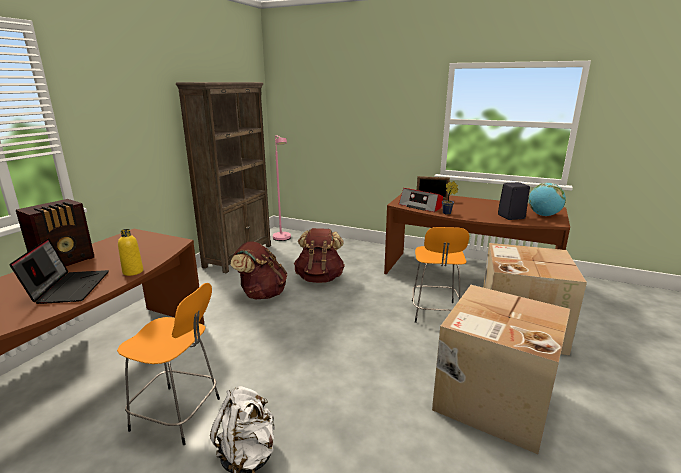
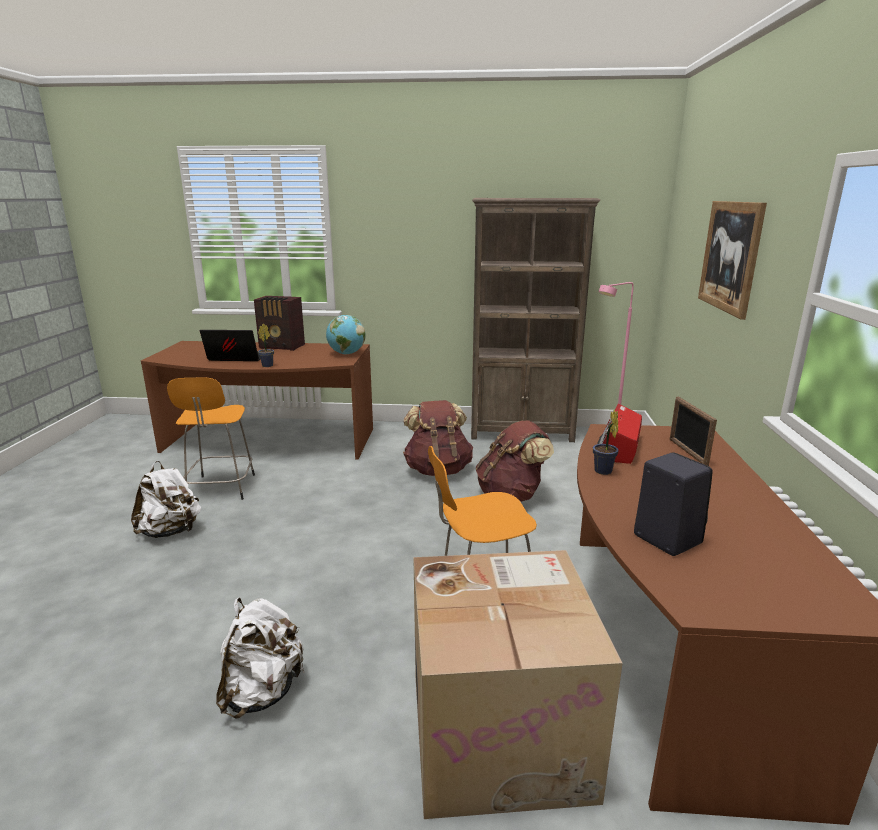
camera: 70 degrees right, 0 degrees up
(68, 287) = (236, 358): laptop -> laptop turned 150 degrees counterclockwise
(133, 272) = (268, 365): yellow bottle -> potted plant
(363, 110) = (730, 256): none -> picture
(492, 399) = (262, 691): cardboard box -> white backpack
(543, 215) = (744, 587): globe -> globe (346, 354)

